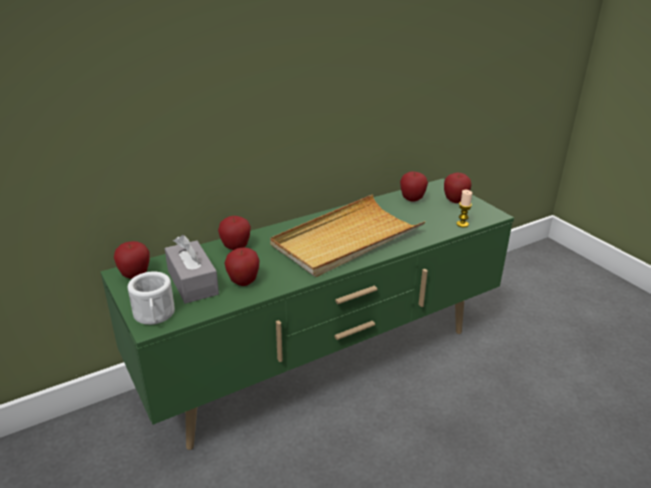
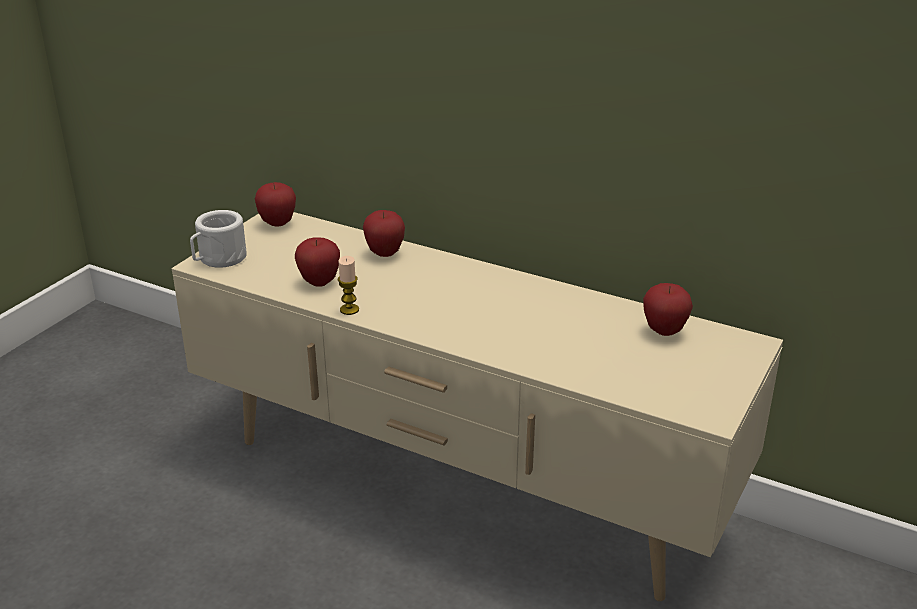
camera: 60 degrees right, 0 degrees up
(192, 282) = (292, 255): grey tissue box -> none
(324, 364) = (461, 486): green tv stand -> beige tv stand
(346, 239) = (483, 314): beige tray -> none
(455, 201) = (712, 369): apple -> none
(462, 224) = (640, 393): candle -> candle (349, 310)

